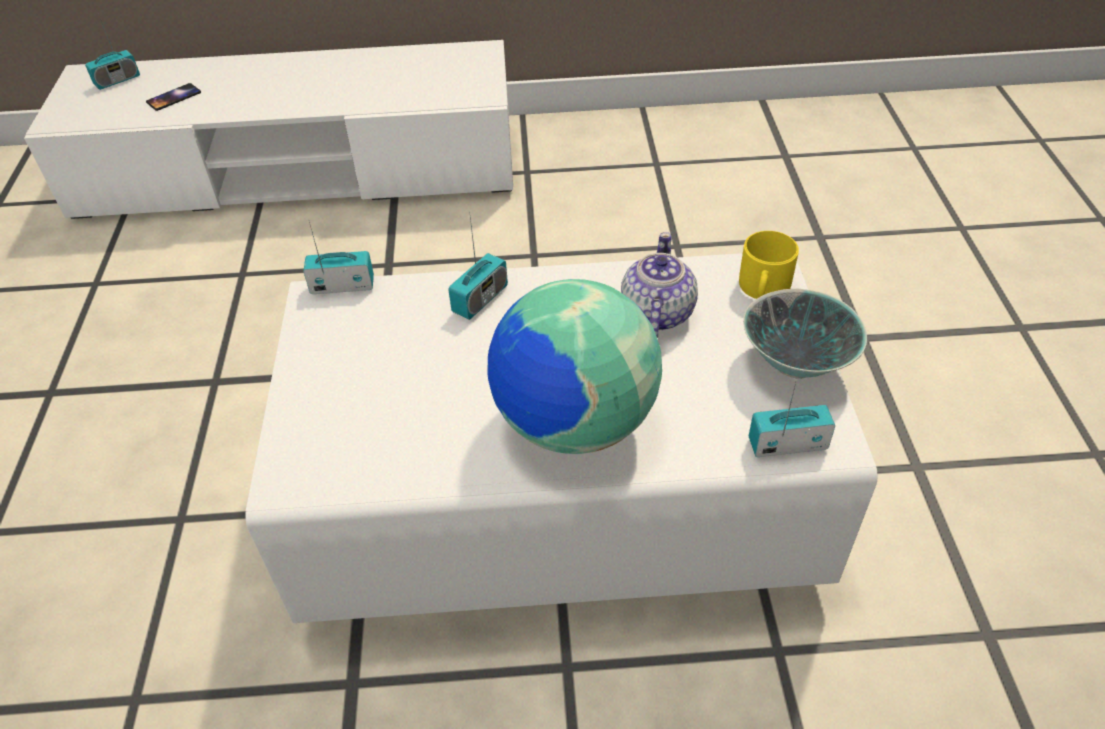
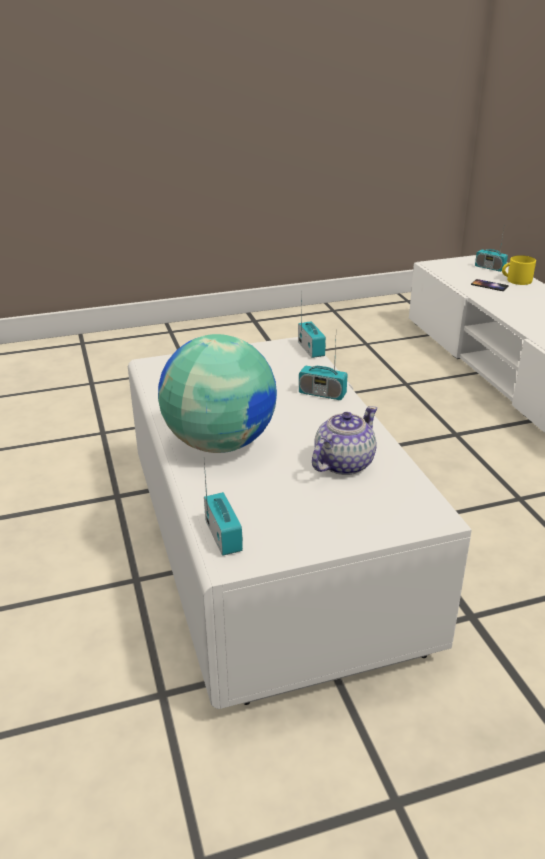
camera: 75 degrees right, 15 degrees down
(656, 314) = (343, 464): teapot -> teapot turned 45 degrees counterclockwise
(763, 288) = (404, 514): yellow mug -> yellow mug (516, 280)
(796, 364) = (315, 537): bowl -> none

